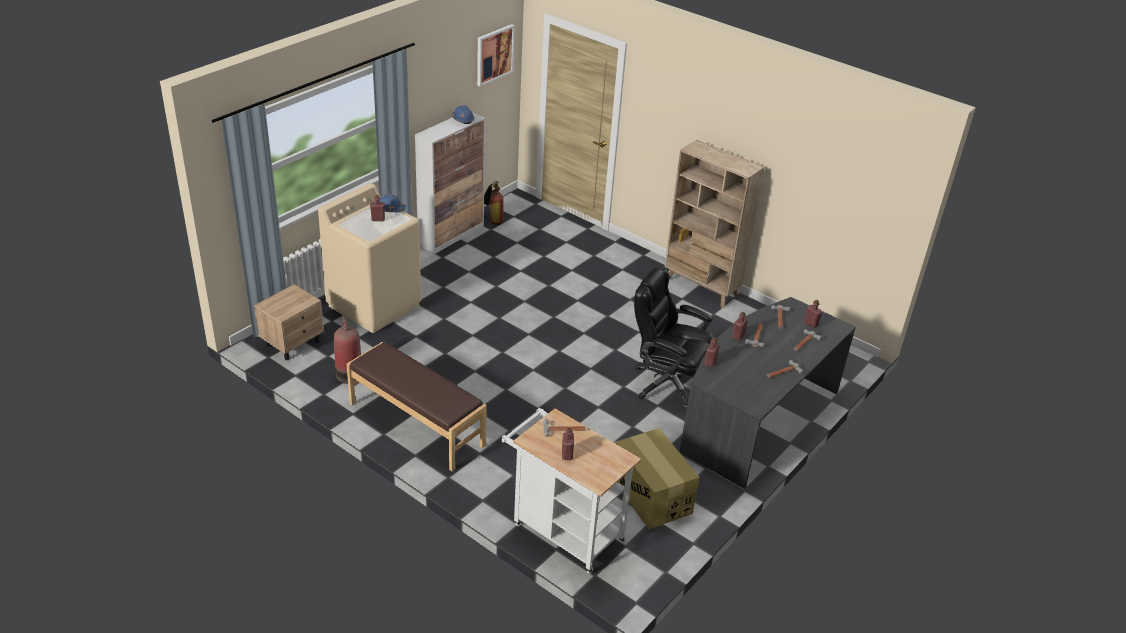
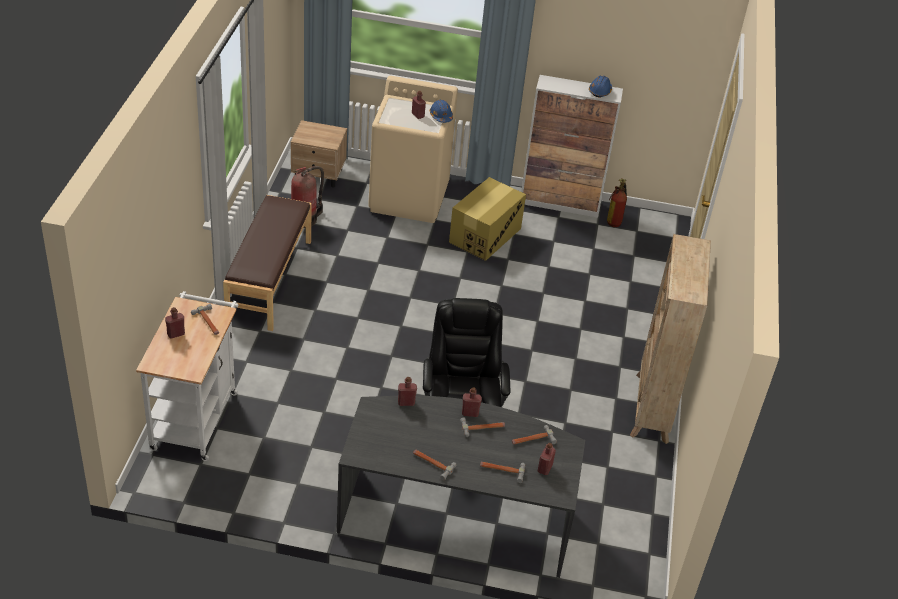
camera: 60 degrees right, 5 degrees up
(494, 54) = (681, 49): picture -> none
(651, 495) = (280, 463): cardboard box -> cardboard box (485, 235)

